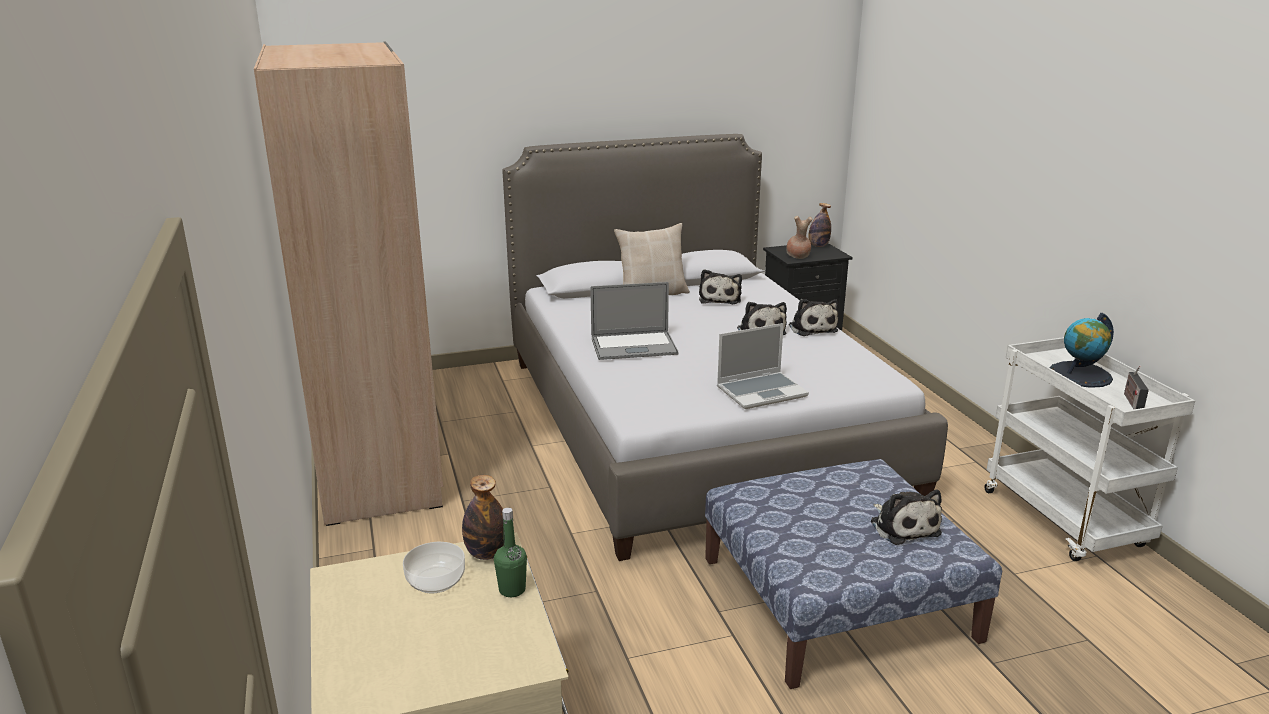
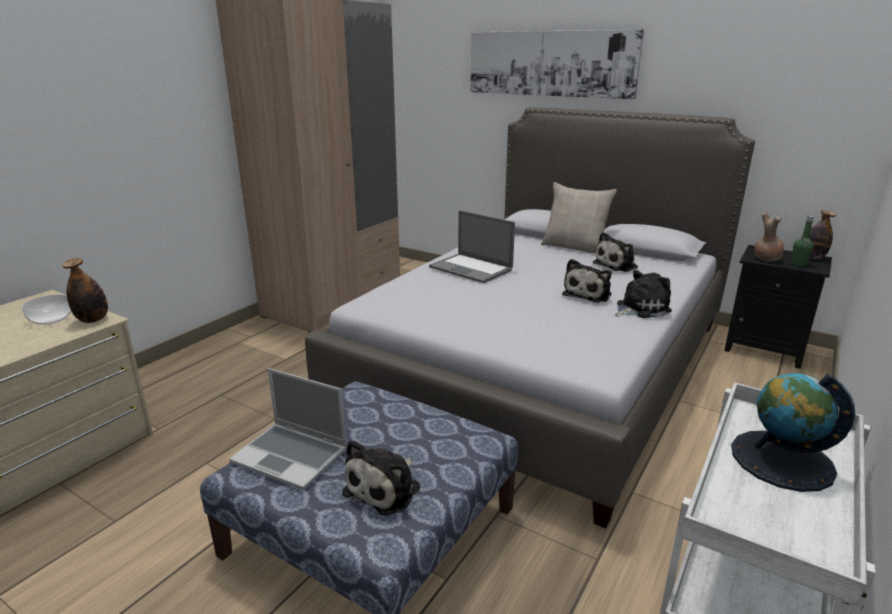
camera: 50 degrees right, 0 degrees up
(512, 590) = (48, 340): green bottle -> green bottle (798, 264)
(537, 92) = (550, 63): none -> picture
(762, 391) = (473, 327): laptop -> laptop (292, 456)
(812, 328) = (640, 308): plush toy -> plush toy turned 150 degrees counterclockwise
(1132, 402) = (776, 526): radio -> none

